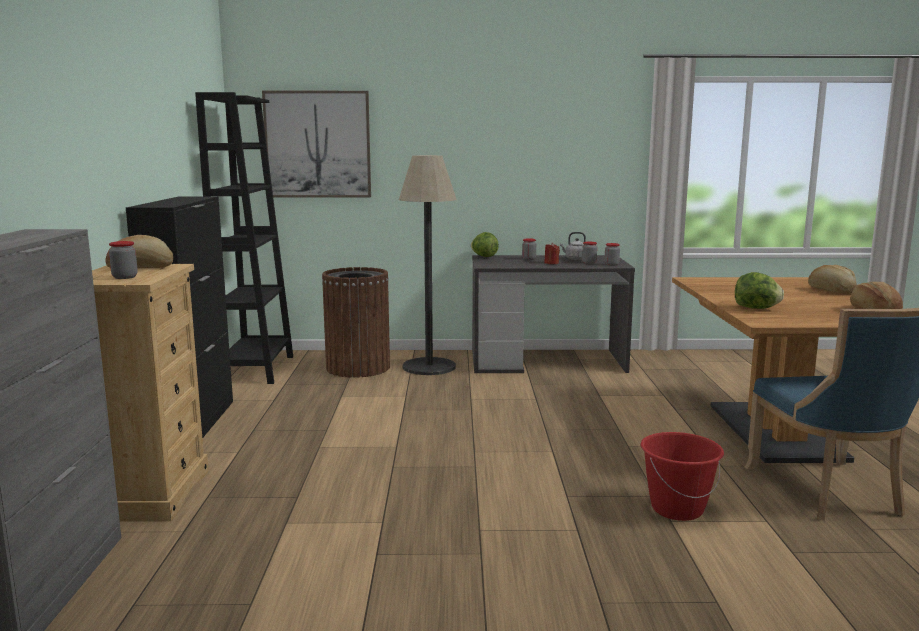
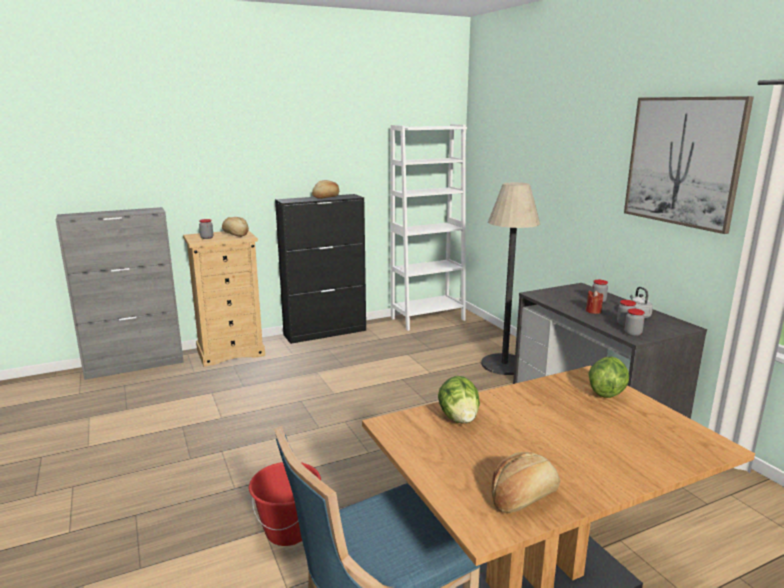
camera: 65 degrees right, 5 degrees up
(257, 369) = (427, 319): black bookcase -> white bookcase
(318, 144) = (503, 162): picture -> picture (683, 161)
(358, 368) = (469, 343): brown trash can -> none
(484, 256) = (580, 286): lettuce -> lettuce (606, 392)
(831, 291) = (644, 465): bread -> bread (326, 197)

